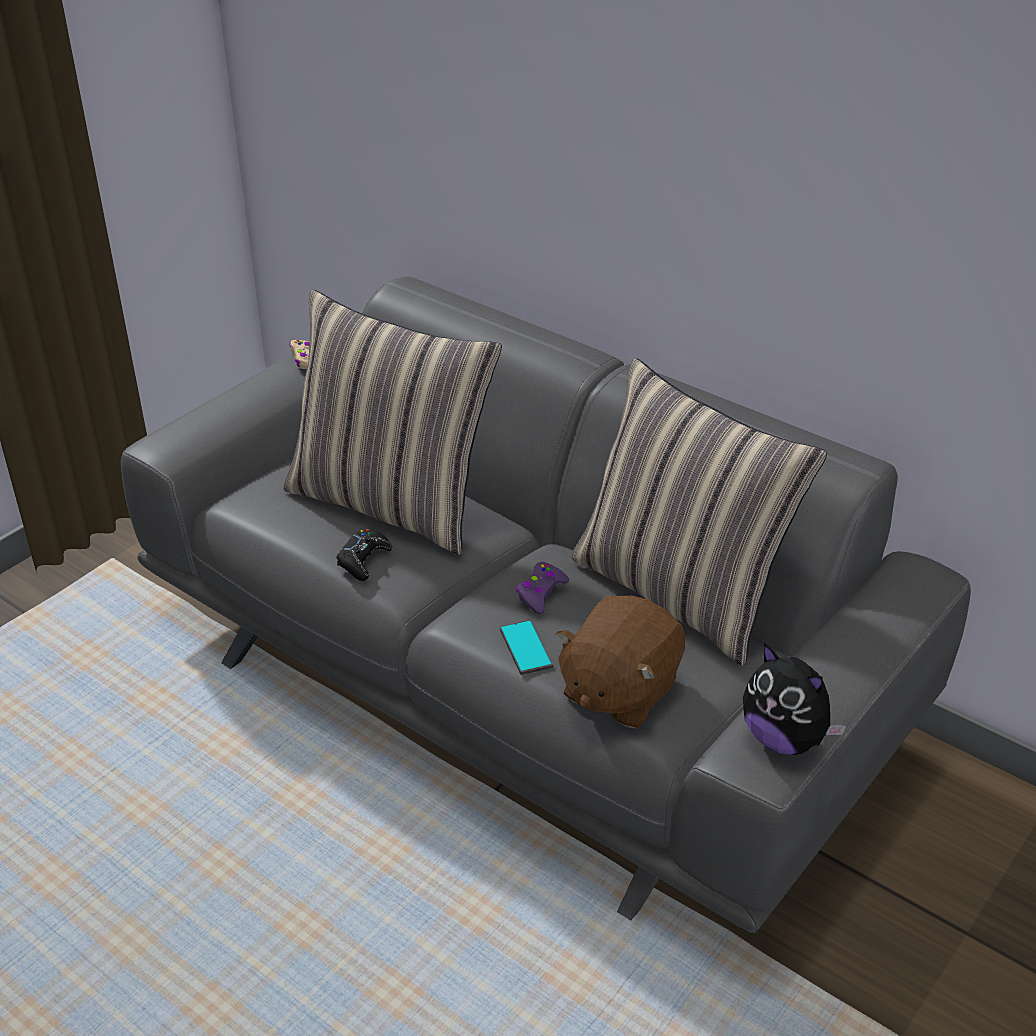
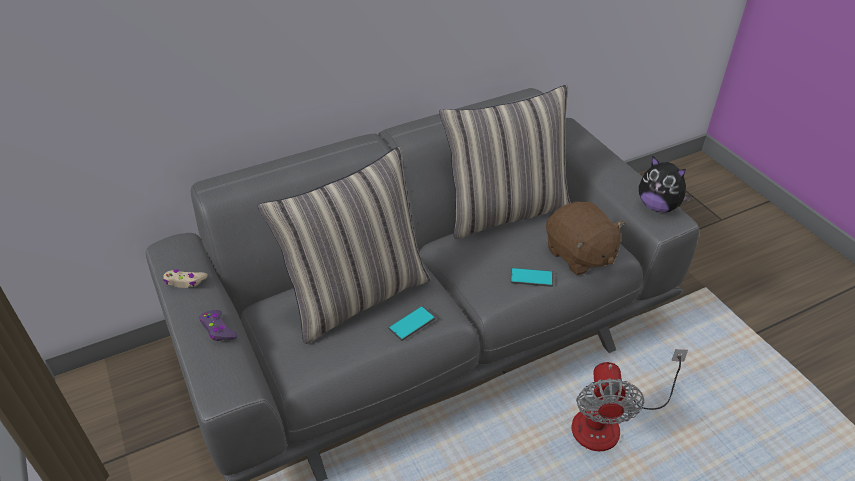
camera: 65 degrees left, 5 degrees up
(363, 560) = (412, 323): black game controller -> phone
(469, 946) = (609, 422): none -> fan
(540, 593) = (486, 258): purple game controller -> purple game controller (218, 330)
(784, 739) = (658, 206): plush toy -> plush toy turned 60 degrees clockwise

